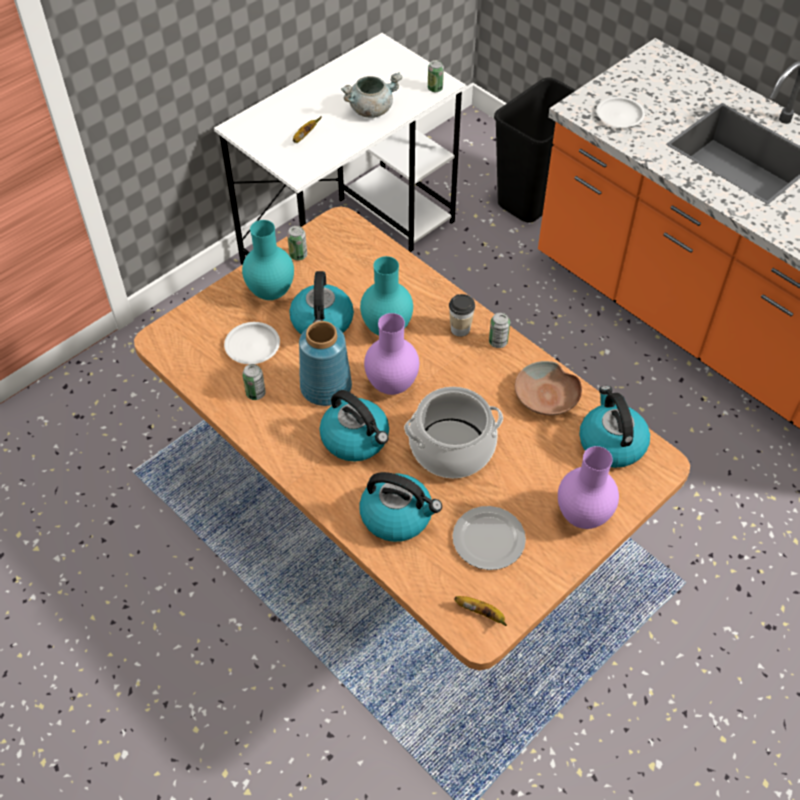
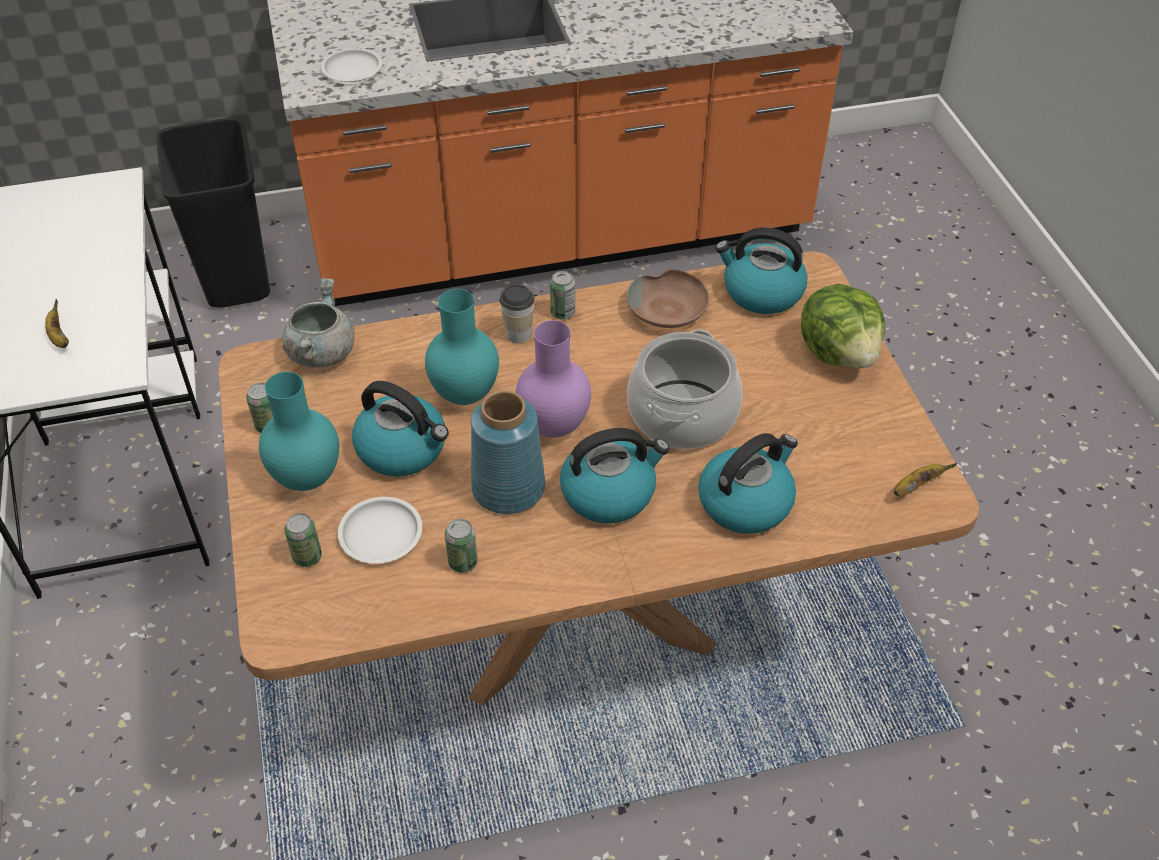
camera: 60 degrees left, 5 degrees down
(371, 109) = (85, 259): grey cooking pot -> grey cooking pot (321, 352)
(435, 88) = (117, 192): can -> can (307, 557)
(488, 540) = (826, 439): plate -> none
(584, 516) = (839, 353): purple vase -> lettuce

